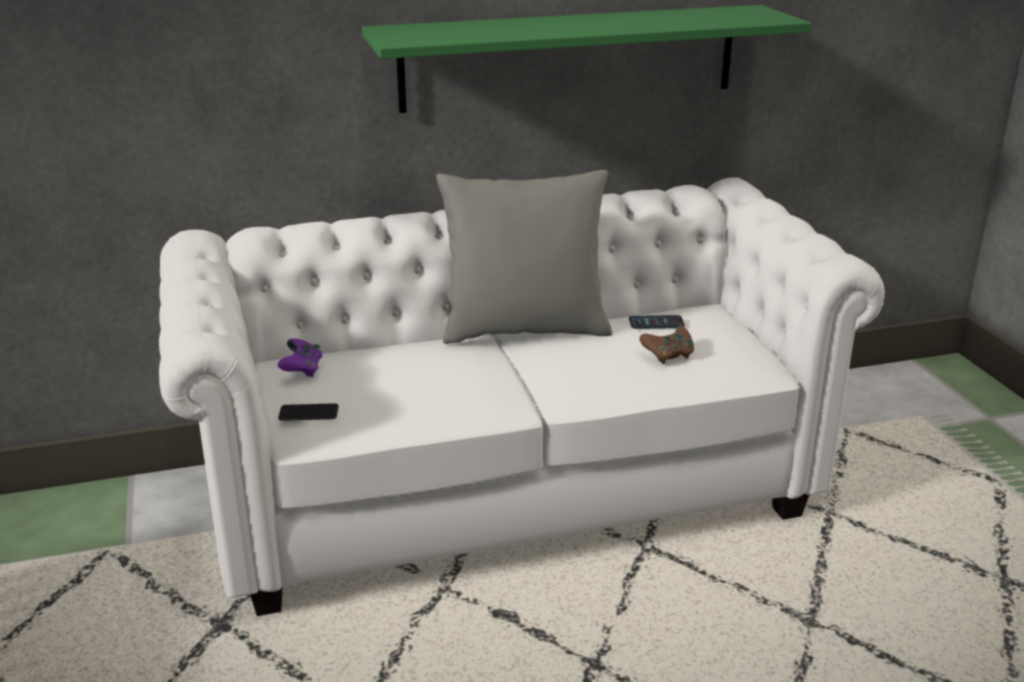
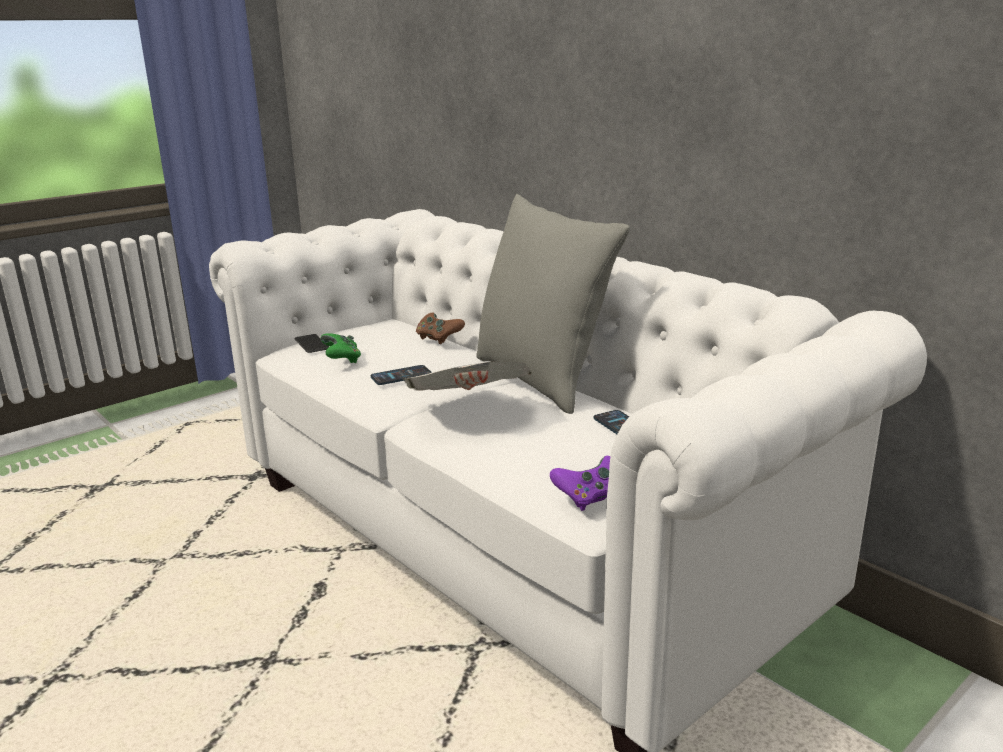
camera: 65 degrees right, 5 degrees down
(302, 370) = (377, 327): purple game controller -> purple game controller (590, 498)
(383, 403) = (342, 360): none -> green game controller
(464, 382) = (401, 376): none -> phone
(570, 58) = (710, 104): green shelf -> none
(571, 370) = (468, 410): none -> newspaper
(668, 356) = (548, 447): brown game controller -> brown game controller (438, 338)

